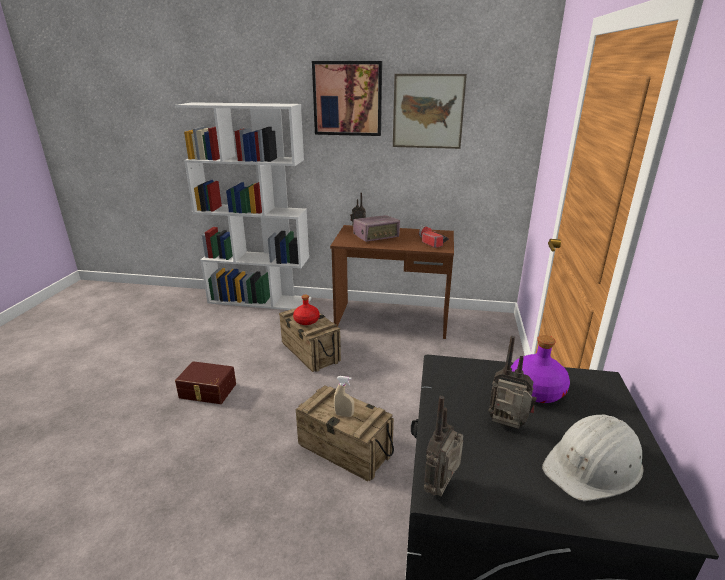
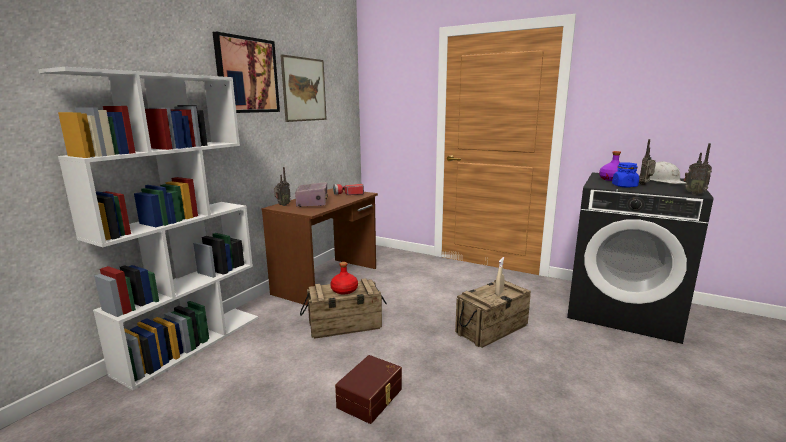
camera: 70 degrees left, 10 degrees down
(464, 397) = (624, 186): none -> blue jar

